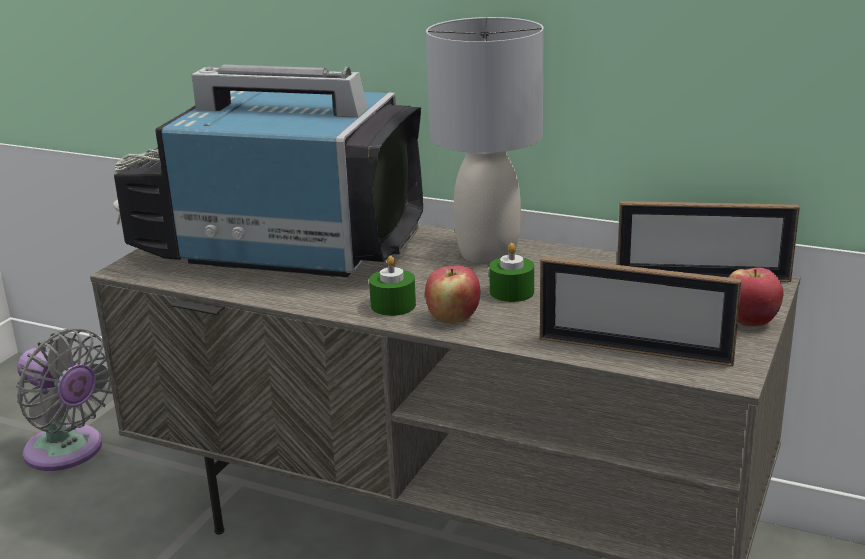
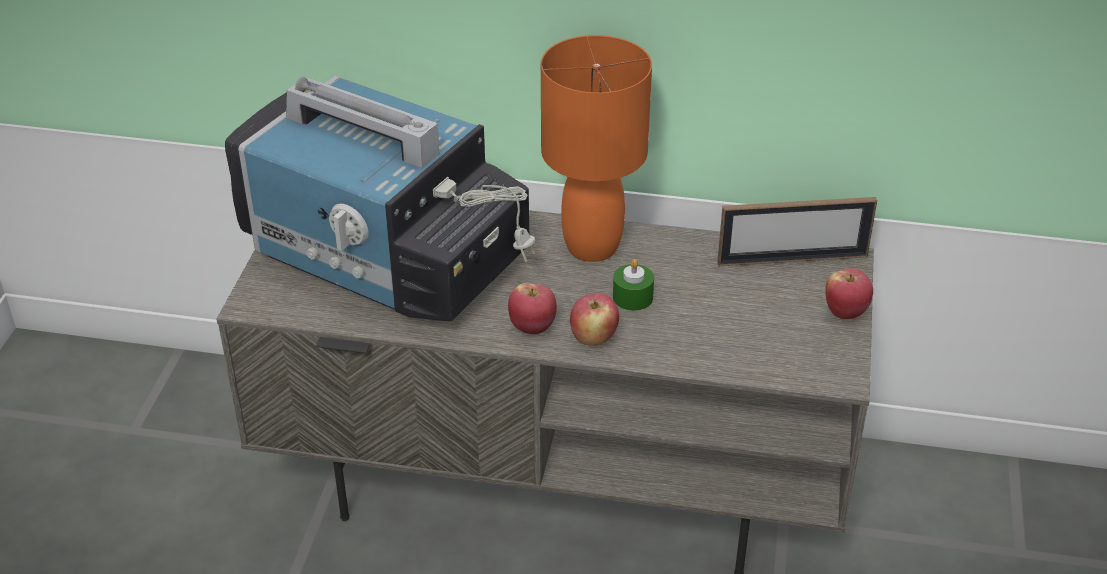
camera: 15 degrees left, 15 degrees up
(68, 452) = (145, 449): grey fan -> none
(278, 248) = (386, 258): television -> television turned 150 degrees counterclockwise
(393, 305) = (533, 327): green candle -> apple
(488, 254) = (593, 247): grey table lamp -> orange table lamp
(634, 350) = (759, 359): picture frame -> none

